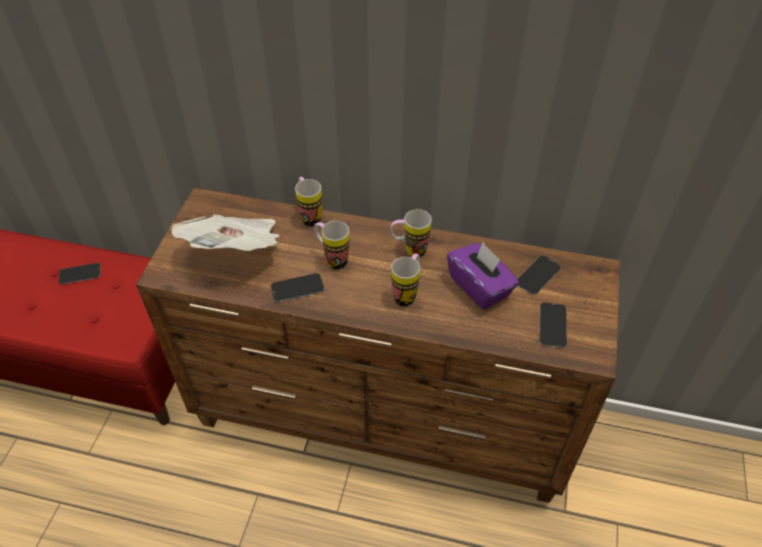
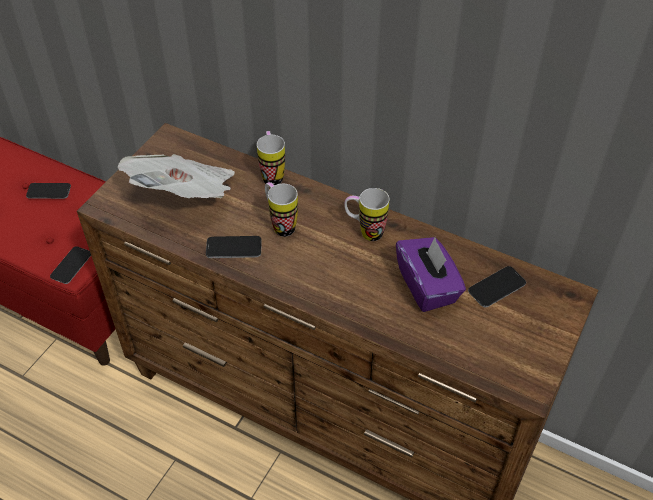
camera: 15 degrees right, 0 degrees up
(407, 294) = (346, 277): mug -> none
(552, 325) = (493, 345): phone -> phone (71, 265)

